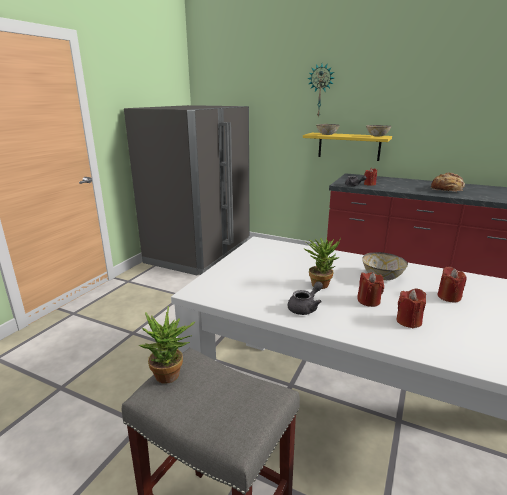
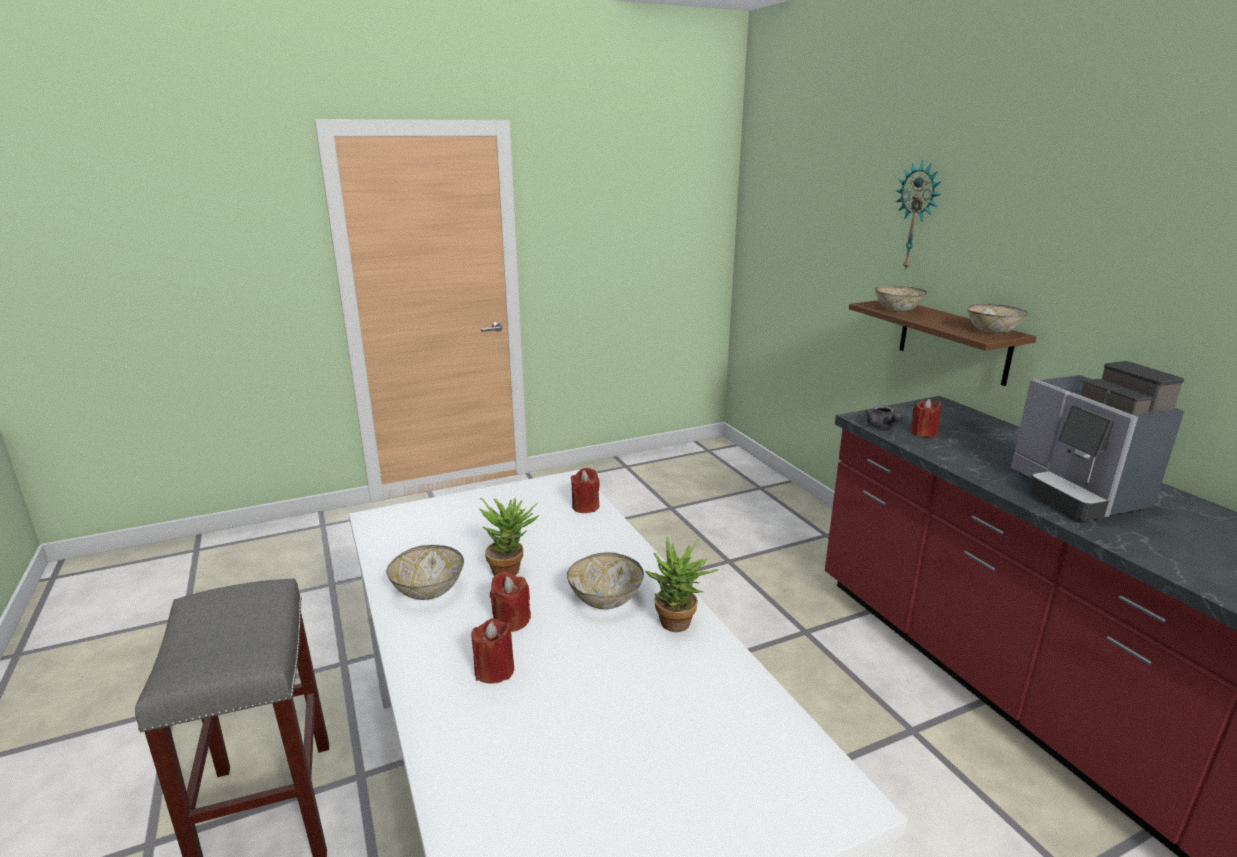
camera: 40 degrees right, 0 degrees up
(171, 377) = (223, 596): potted plant -> potted plant (678, 627)
(200, 252) = (677, 473): grey fridge -> none
(305, 308) = (429, 590): grey teapot -> bowl
(349, 146) = (953, 341): yellow shelf -> brown shelf
(446, 190) = (1076, 493): bread -> coffee machine
(449, 297) = (625, 674): red candle -> red candle (585, 507)

